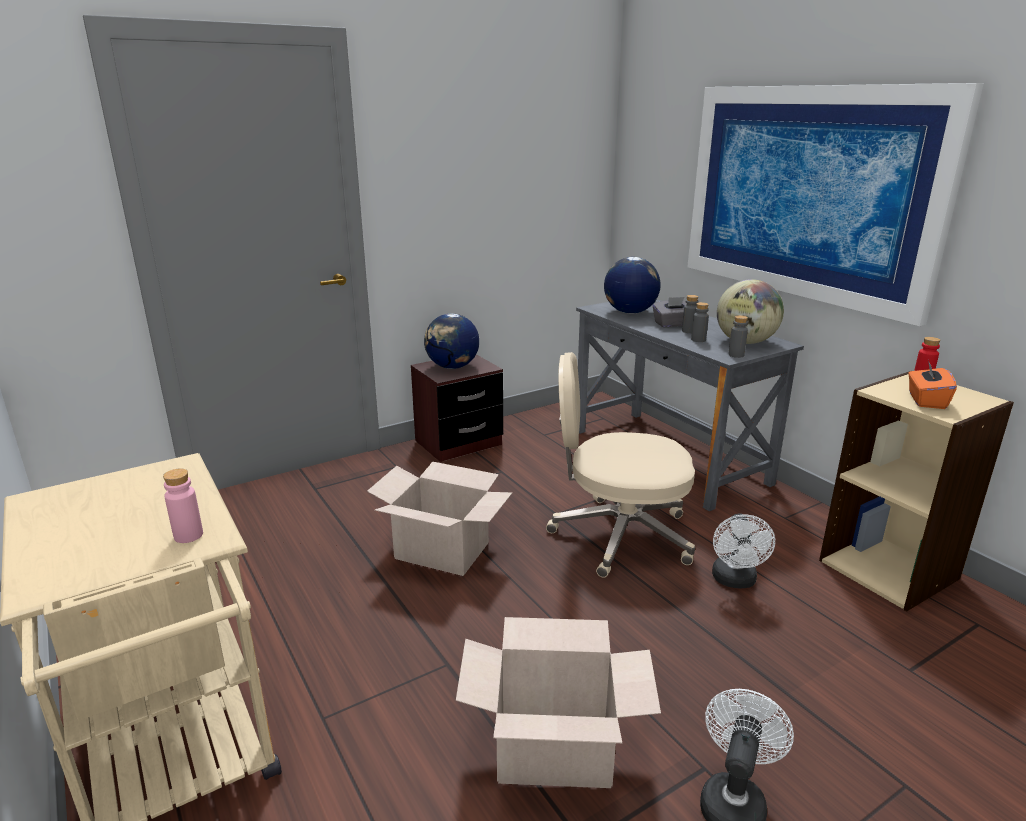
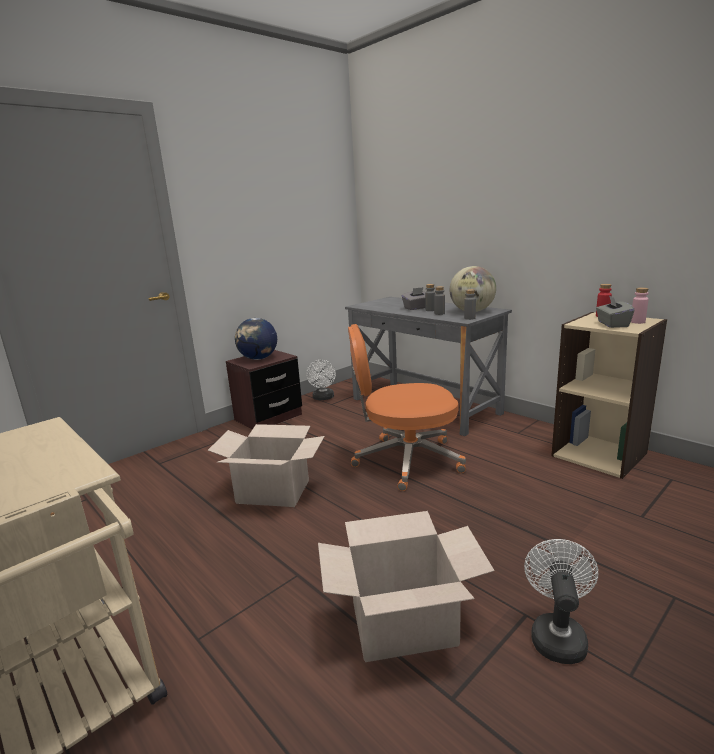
camera: 10 degrees left, 5 degrees down
(188, 535) = (59, 474): pink bottle -> pink bottle (637, 322)
(618, 535) = (405, 461): beige office chair -> orange office chair
(629, 312) = (384, 305): globe -> none
(735, 581) = (499, 478): white fan -> white fan (323, 398)
(808, 193) = (500, 203): picture -> none
(926, 400) = (612, 324): orange tissue box -> grey tissue box

